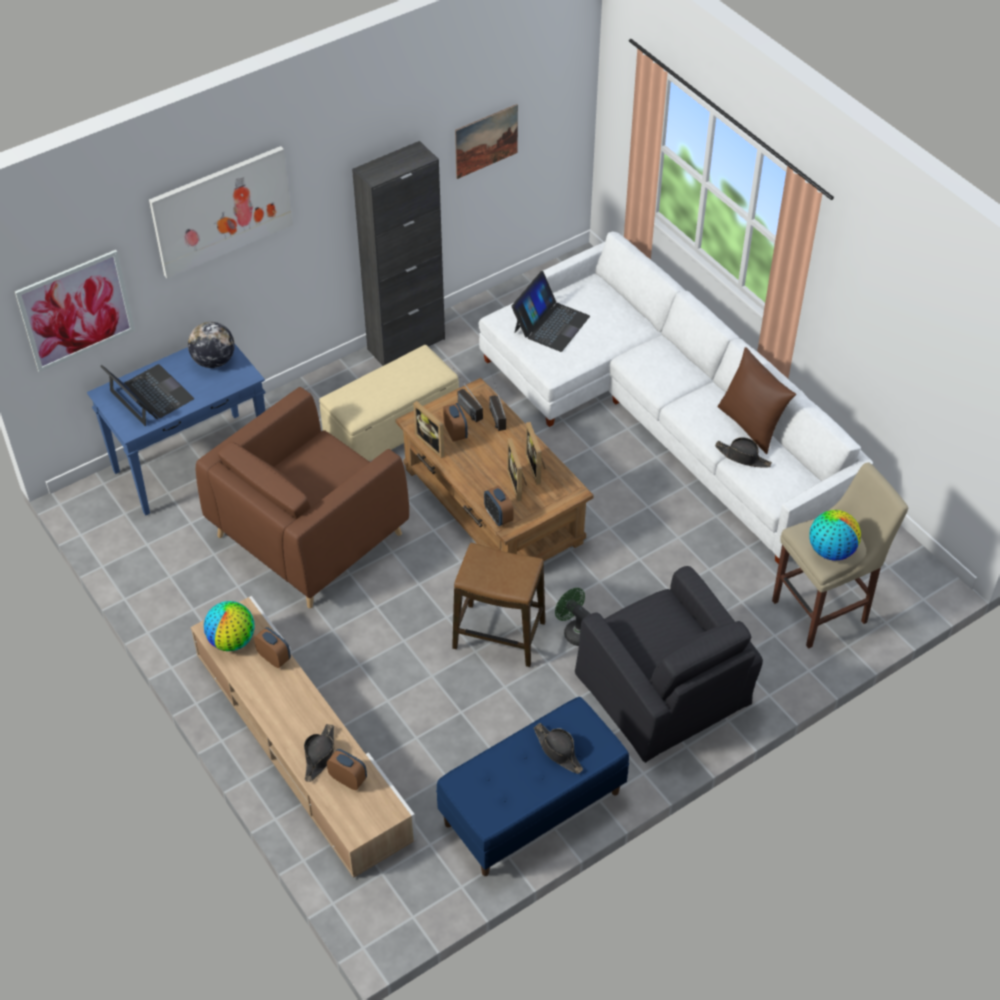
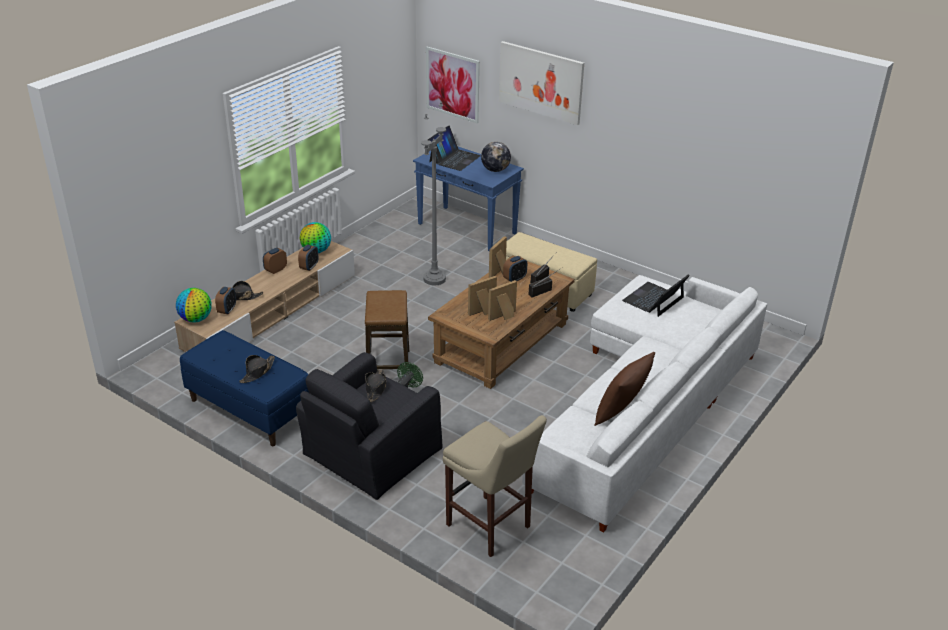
camera: 70 degrees right, 15 degrees down
(309, 535) = (434, 279): brown armchair -> grey floor lamp
(406, 344) = (625, 279): black cabinet -> none
(486, 141) = (729, 171): picture -> none
(498, 517) = (449, 309): alarm clock -> alarm clock (275, 270)
(550, 324) = (654, 299): laptop -> laptop turned 120 degrees clockwise
(743, 457) = (582, 413): black hat -> black hat (375, 388)
(831, 551) = (474, 447): globe -> globe (196, 319)

